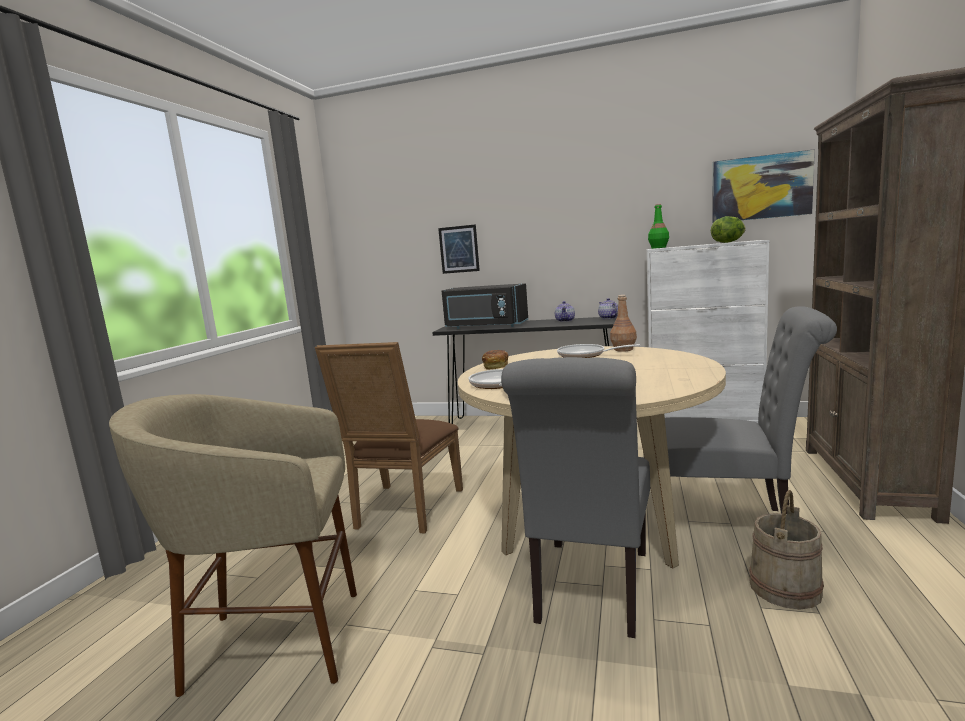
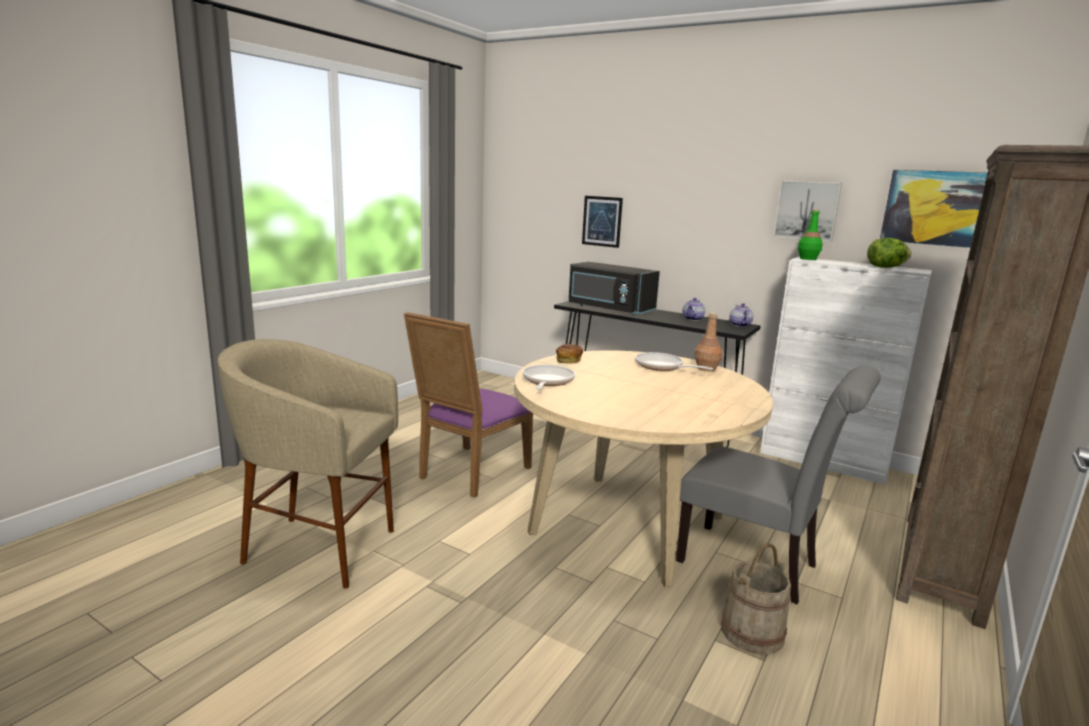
camera: 15 degrees right, 5 degrees up
(404, 511) = (469, 473): brown chair -> purple chair
(590, 591) = (578, 583): grey chair -> none
(646, 208) = (807, 210): none -> picture

